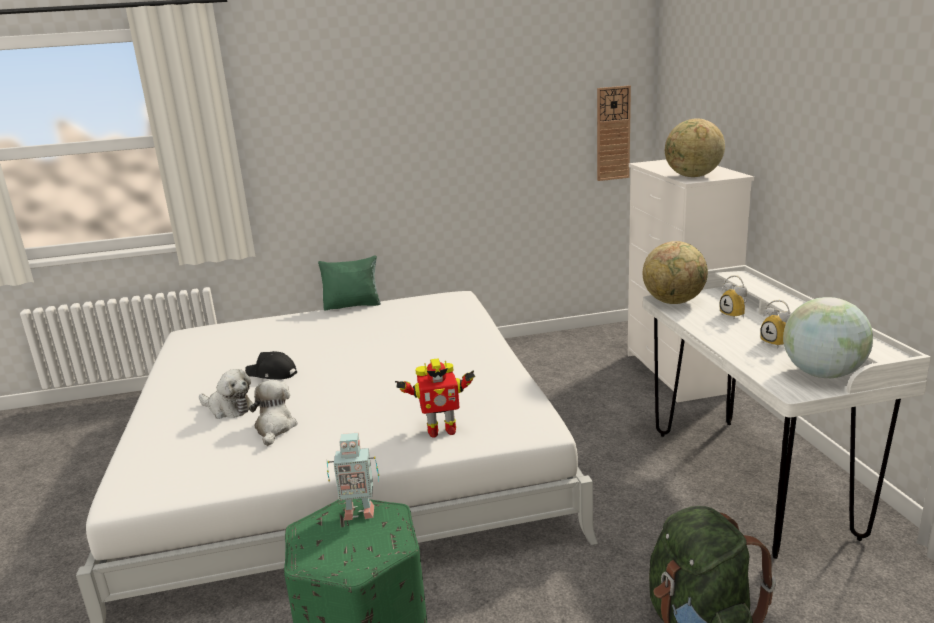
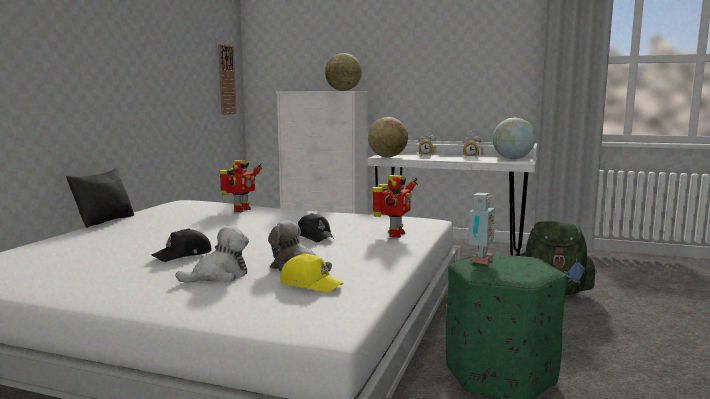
camera: 60 degrees left, 10 degrees down
(231, 451) = (310, 283): none -> yellow cap
(353, 305) = (105, 221): green pillow -> black pillow
(387, 396) = (315, 236): none -> black cap
(450, 328) = (240, 210): none -> toy robot

